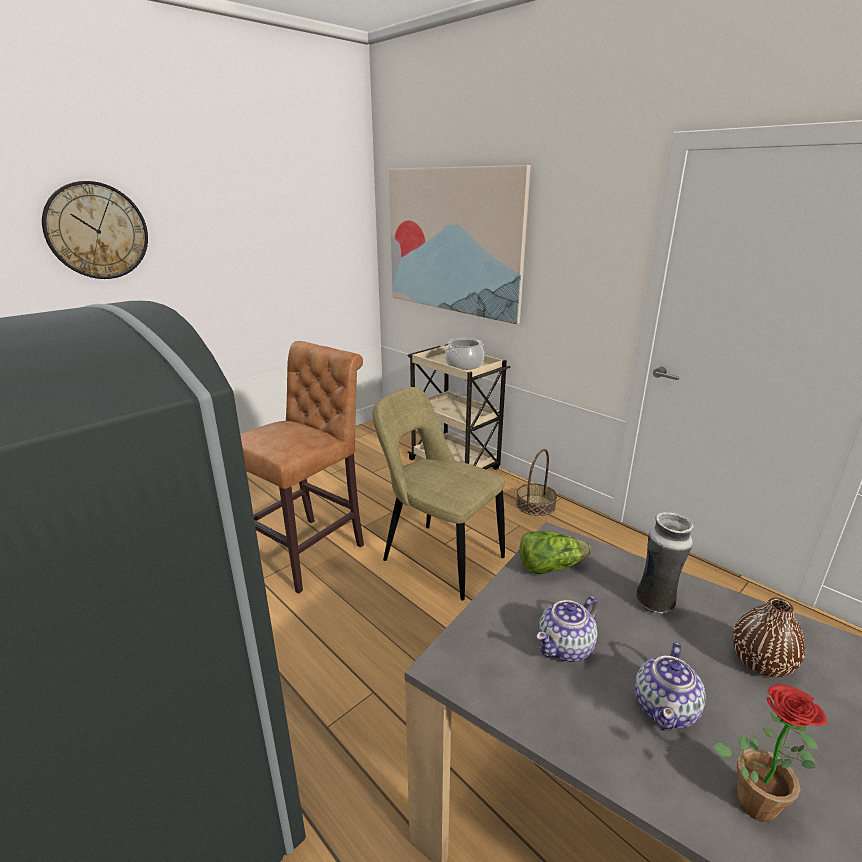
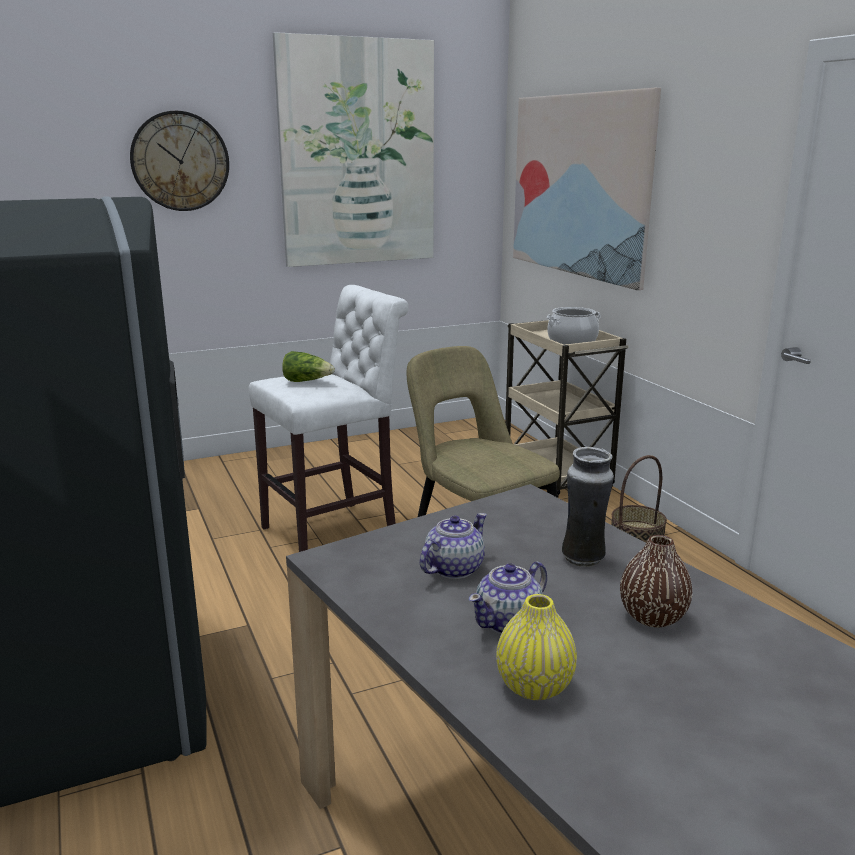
camera: 20 degrees right, 5 degrees down
(262, 218) = (358, 154): none -> picture
(310, 550) = (336, 531): brown stool -> white stool
(549, 566) = (497, 515): lettuce -> lettuce (307, 381)
(566, 647) = (453, 569): teapot -> teapot turned 150 degrees clockwise
(756, 795) = (534, 687): potted plant -> yellow vase

